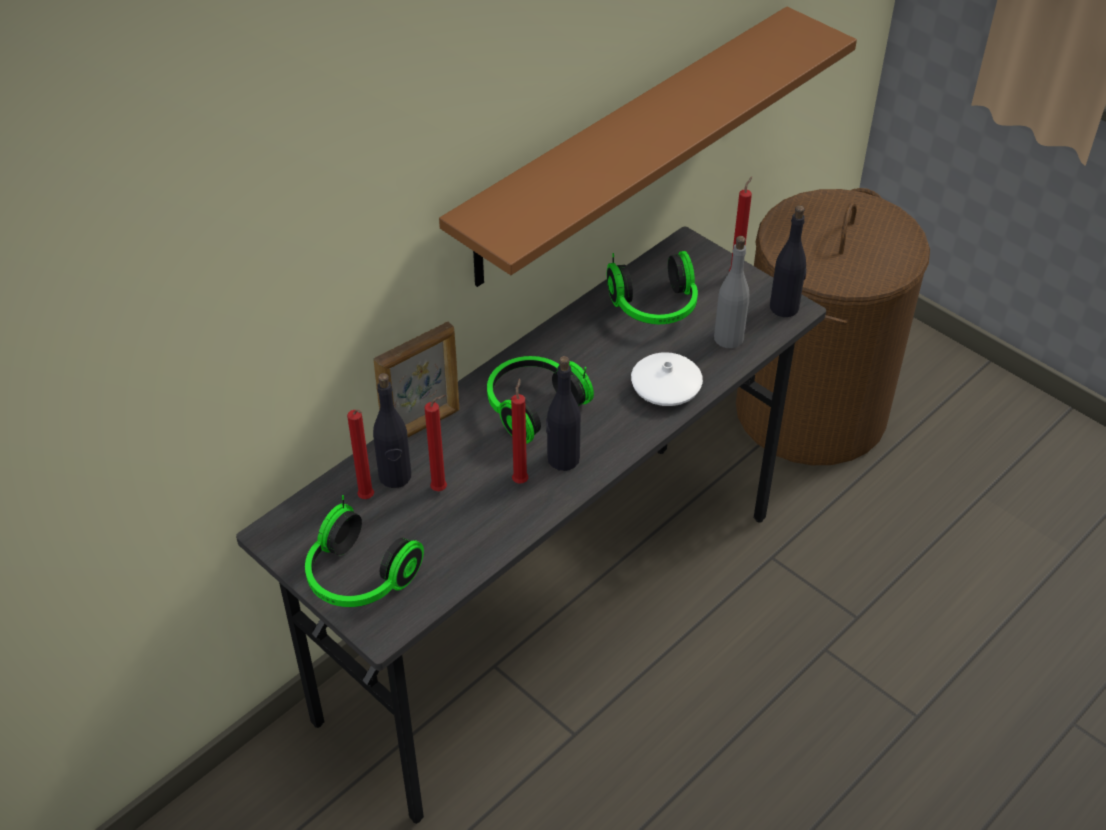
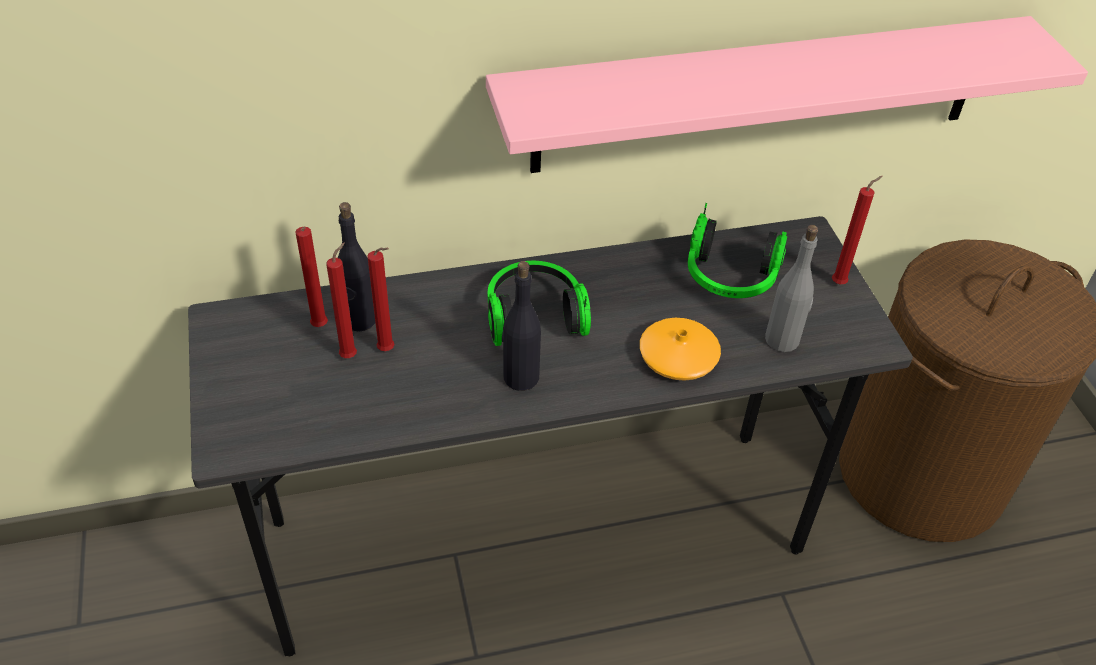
camera: 30 degrees right, 0 degrees up
(358, 578) = (247, 393): headphones -> none
(422, 426) = (422, 287): picture frame -> none
(520, 479) = (465, 377): red candle -> red candle (351, 355)
(625, 146) = (761, 95): brown shelf -> pink shelf
(666, 387) = (678, 357): white vase -> orange vase
(784, 307) = (867, 336): black bottle -> none

